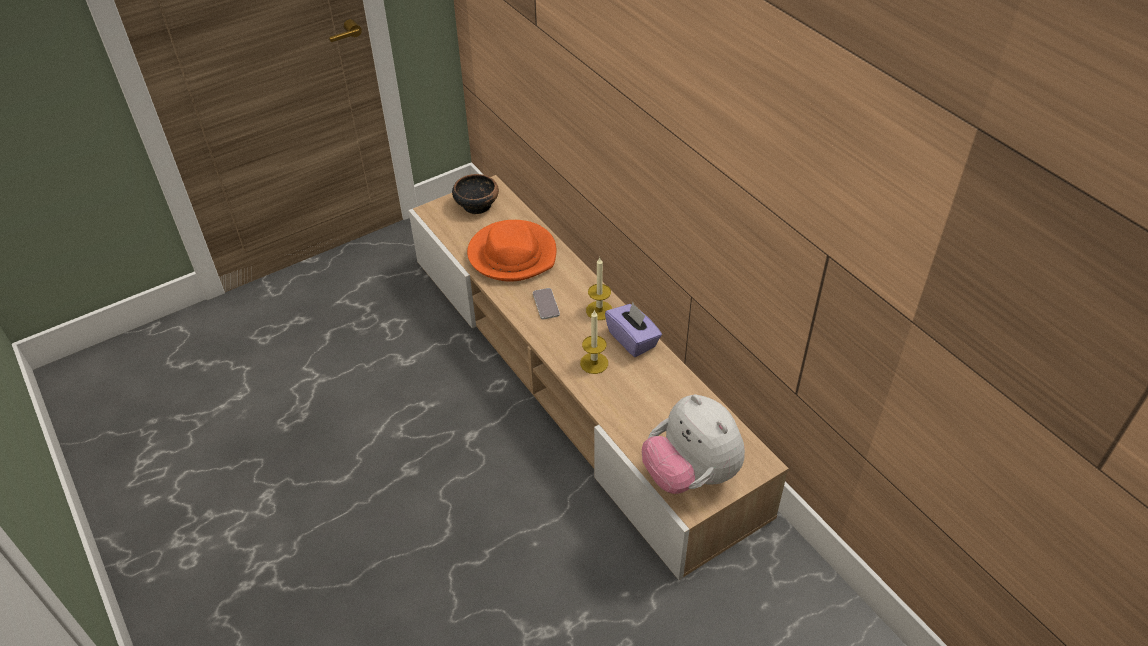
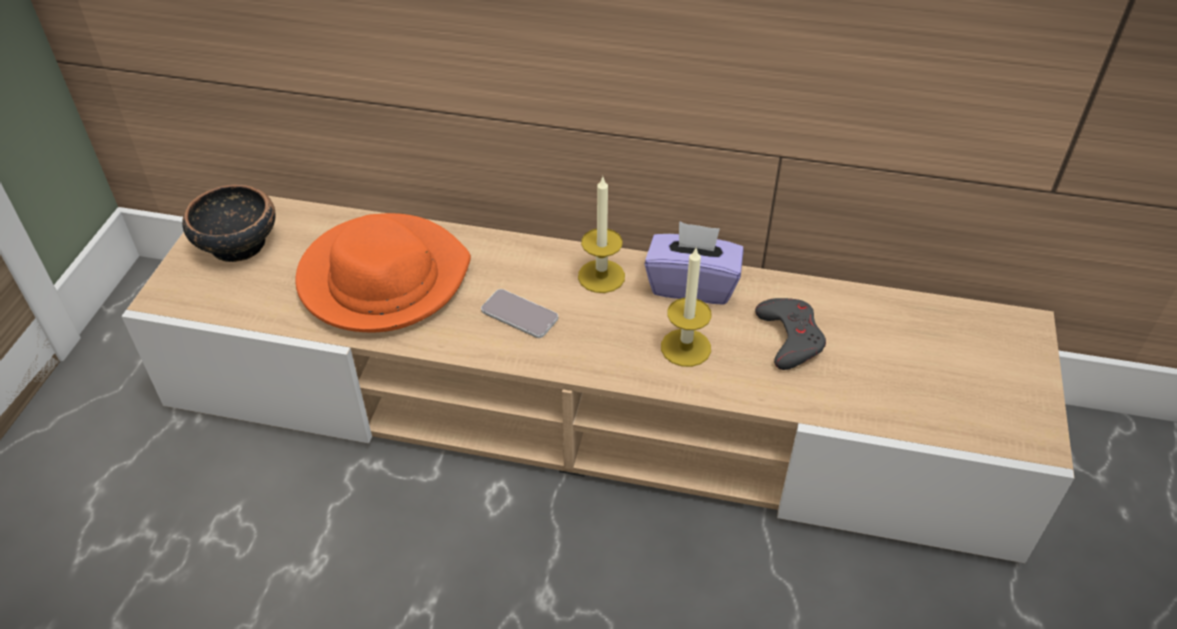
camera: 45 degrees left, 0 degrees up
(644, 390) = (790, 337): none -> grey game controller
(690, 474) = (980, 400): plush toy -> none

